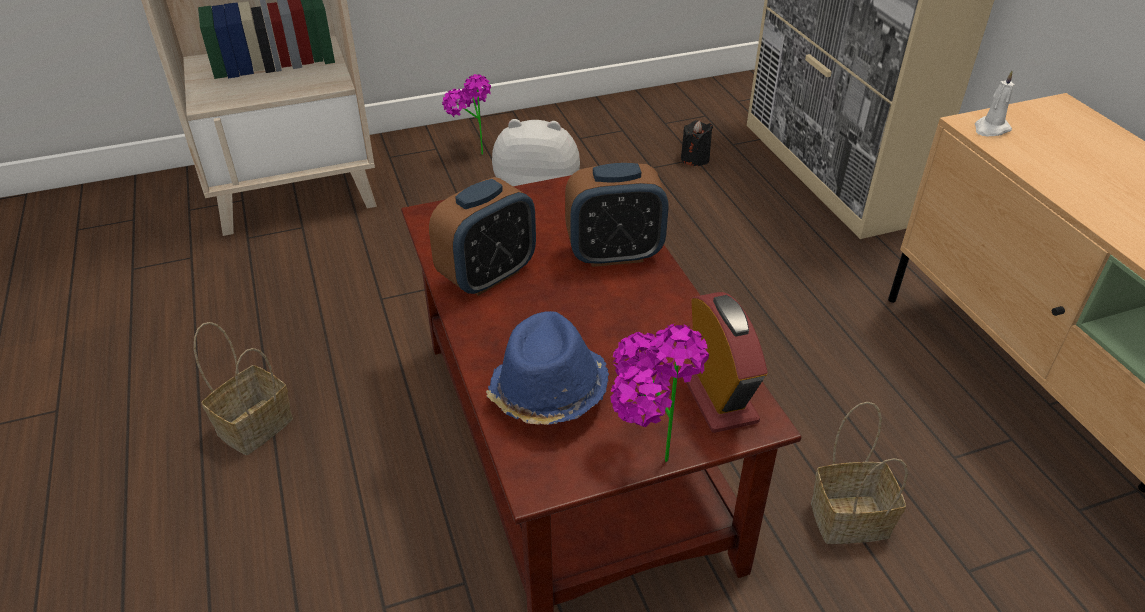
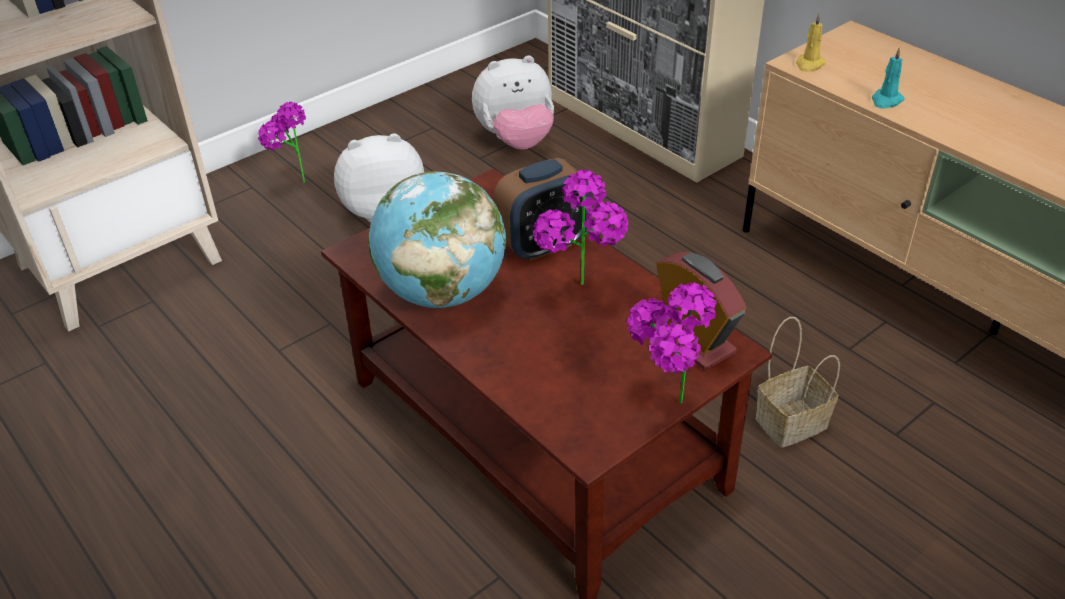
camera: 20 degrees left, 0 degrees up
(256, 424) = (219, 504): basket -> none
(487, 275) = (442, 292): alarm clock -> globe
(548, 392) = (555, 376): blue hat -> none
(624, 314) = (582, 295): none -> potted plant
(695, 159) = (516, 141): black candle -> plush toy
(990, 129) = (809, 64): white candle -> yellow candle
(1065, 185) = (886, 101): none -> turquoise candle

